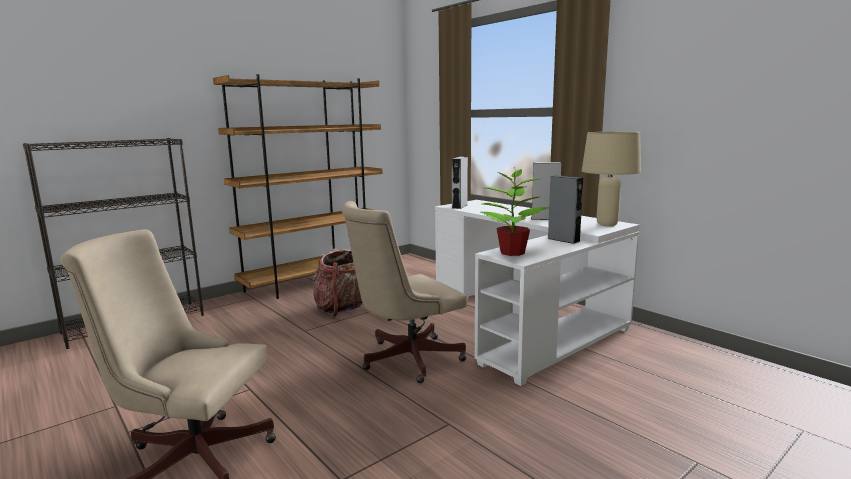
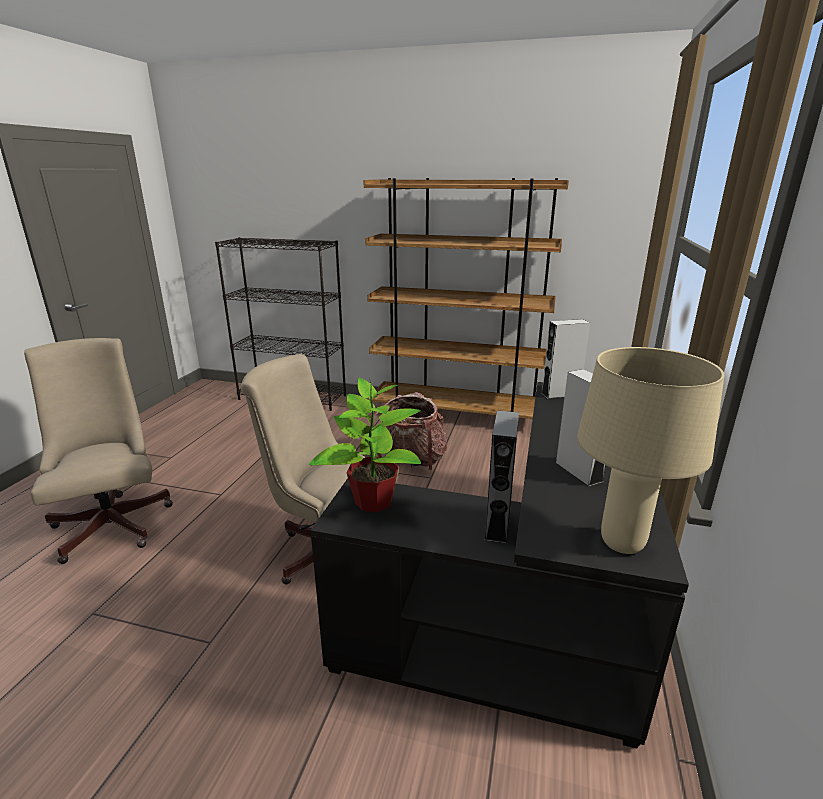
camera: 55 degrees right, 10 degrees up
(526, 320) = (532, 603): white desk -> black desk

